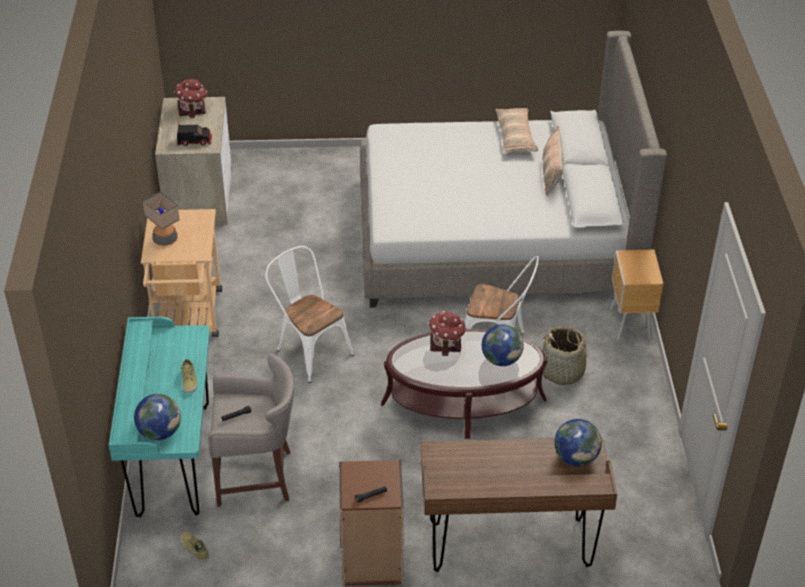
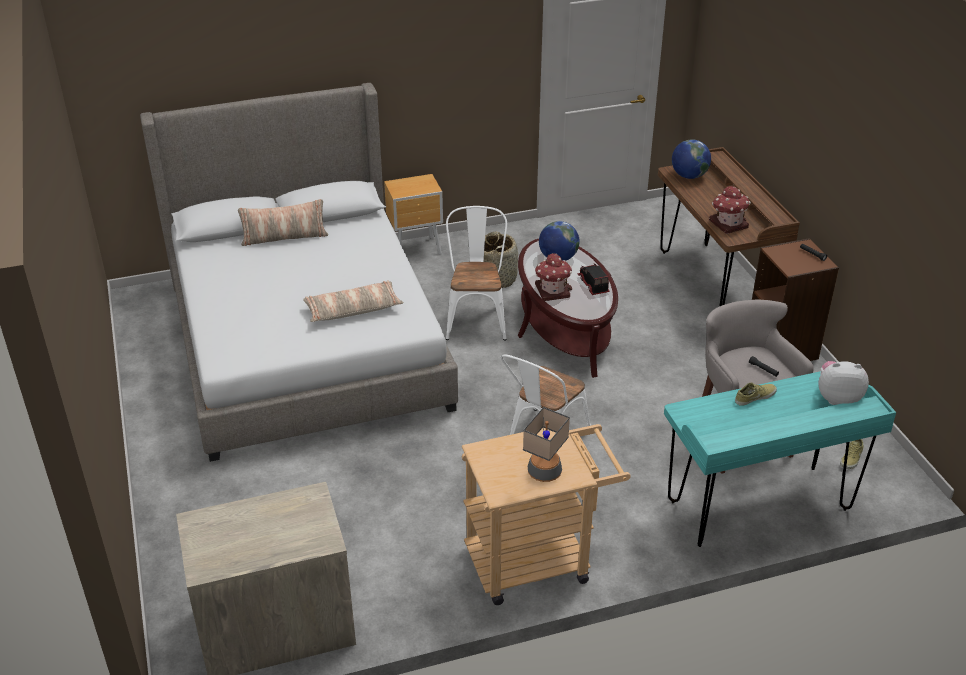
camera: 105 degrees left, 5 degrees down
(160, 432) = (837, 398): globe -> plush toy
(192, 109) = (216, 541): toy house -> toy house (728, 223)
(194, 141) = (303, 515): toy truck -> toy truck (592, 285)
(516, 137) = (220, 266): pillow -> pillow (353, 309)

